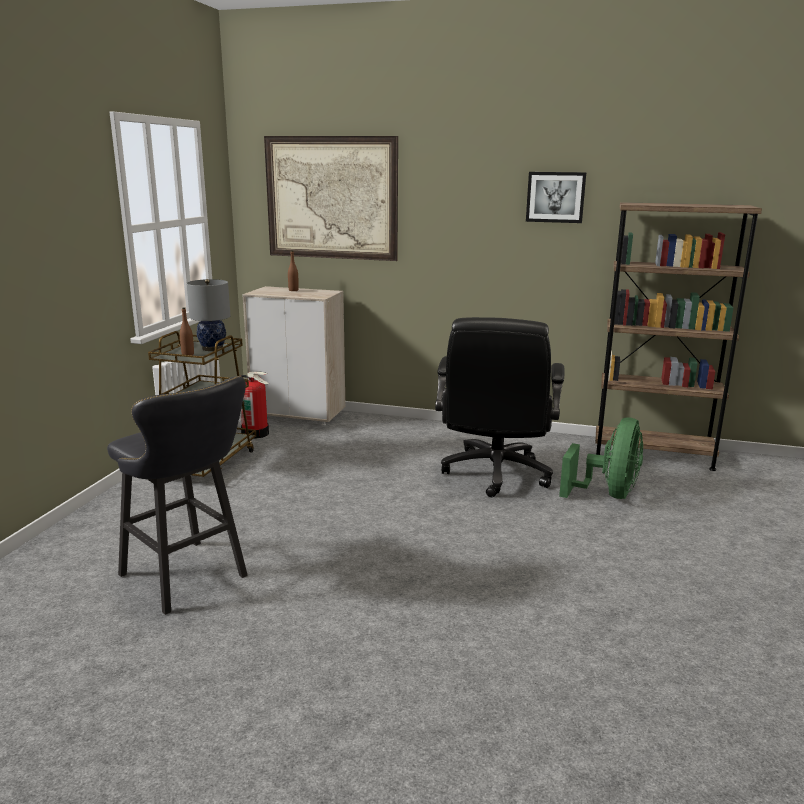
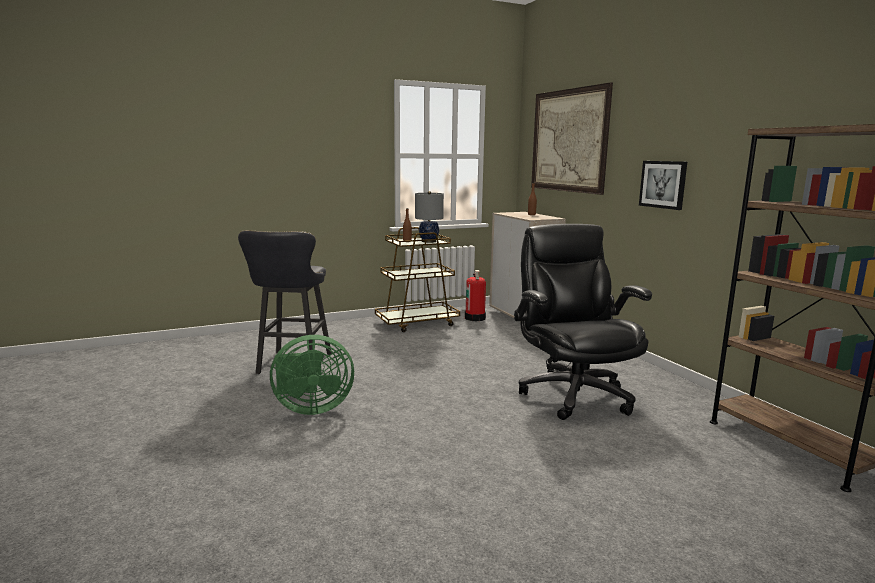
camera: 50 degrees right, 5 degrees down
(494, 476) = (574, 395): black office chair -> black office chair turned 105 degrees clockwise
(555, 197) = (731, 129): picture -> picture (663, 184)
(608, 494) = (648, 448): green fan -> green fan (311, 408)

